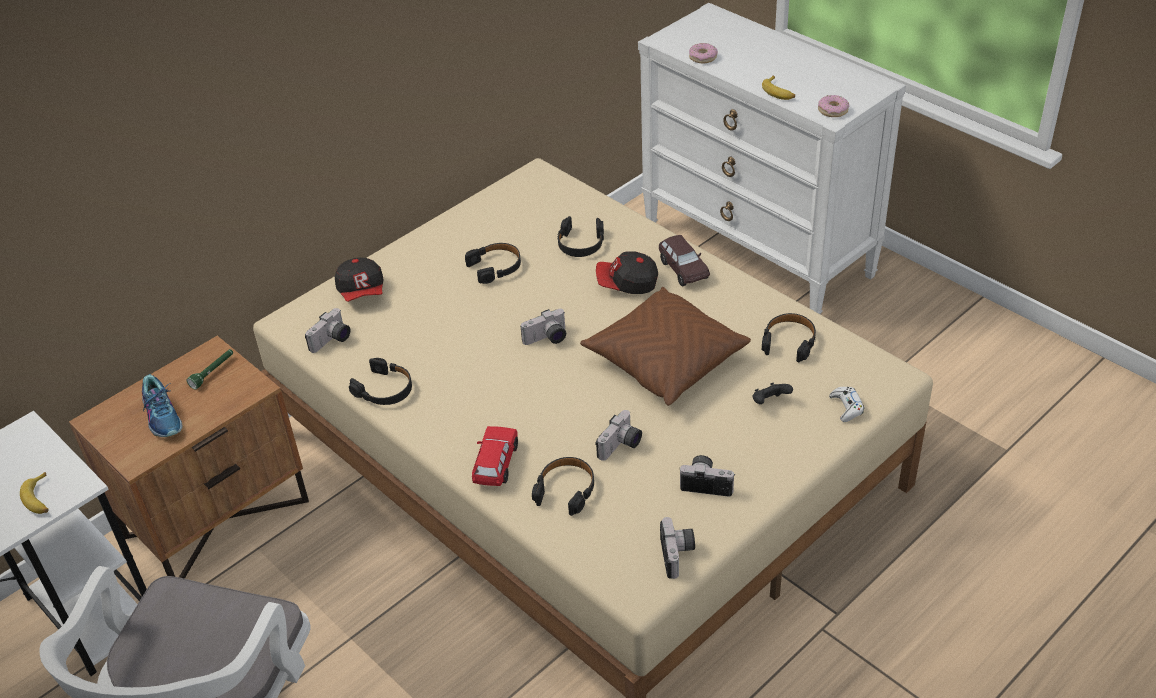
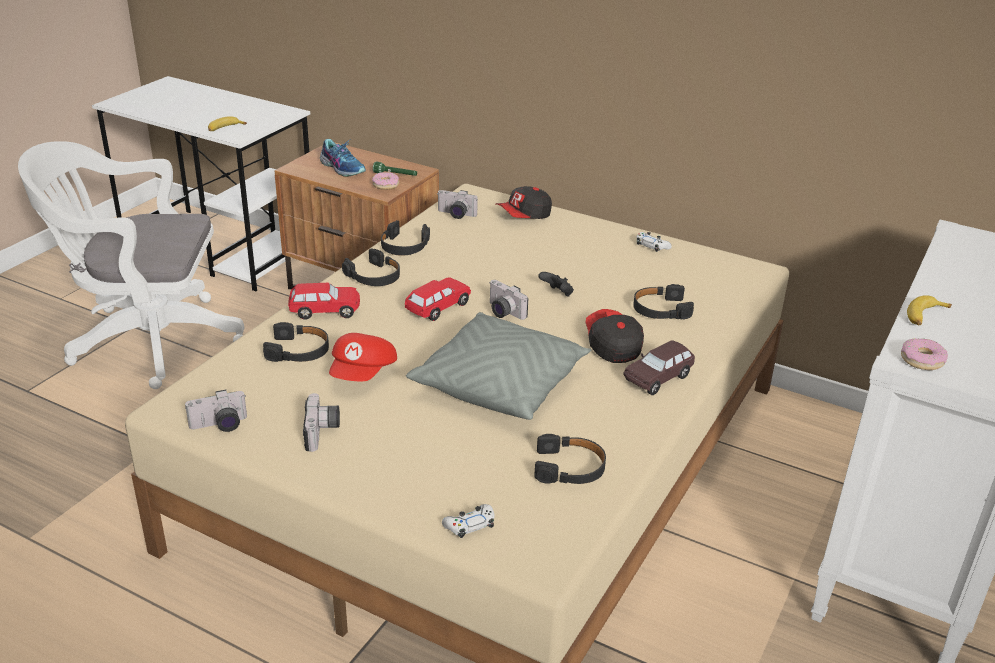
camera: 70 degrees right, 10 degrees down
(163, 416) = (343, 168): shoe -> shoe turned 90 degrees counterclockwise
(466, 222) = (652, 246): none -> white game controller
(495, 267) = (594, 270): black headphones -> black headphones (374, 276)
(522, 381) = (438, 308): none -> red toy car
(621, 446) = (363, 373): camera -> red cap
(665, 360) = (500, 384): brown pillow -> grey pillow
(703, 57) = (949, 260): donut -> donut (386, 185)
(769, 402) = (458, 463): black game controller -> black game controller (557, 294)

